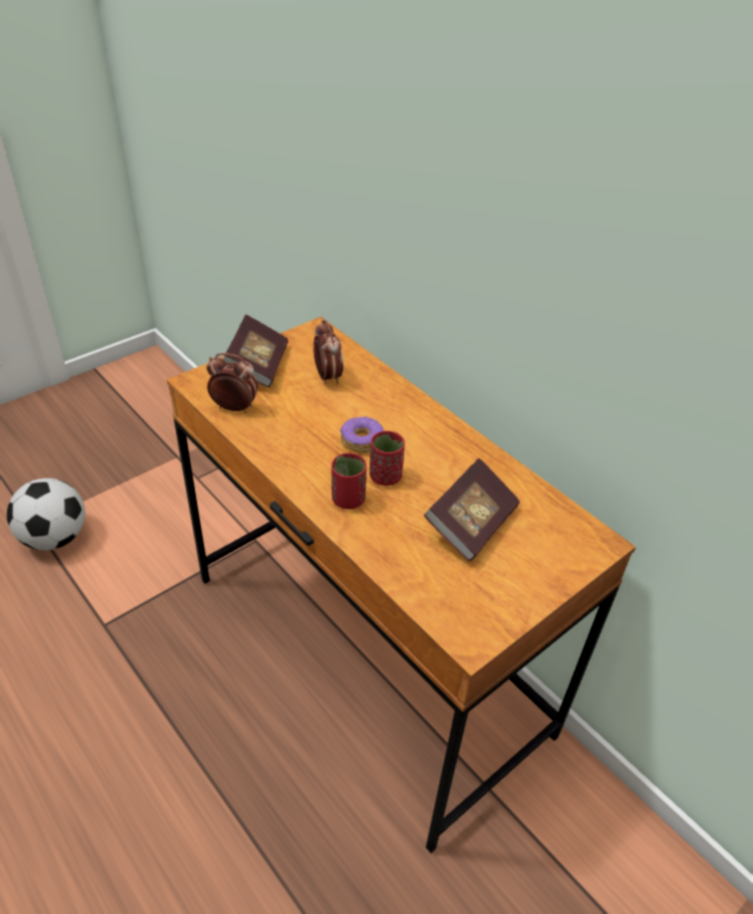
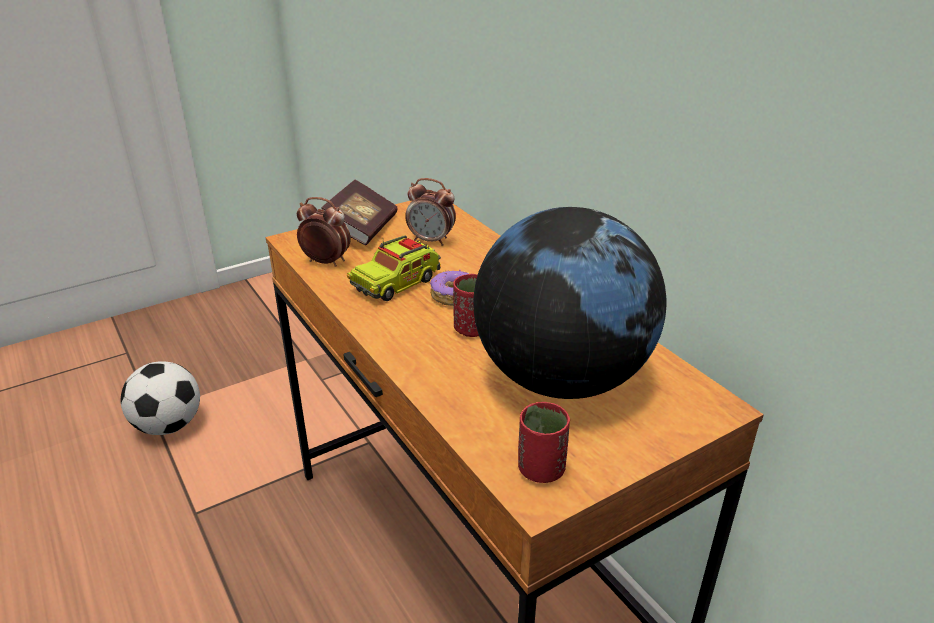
camera: 10 degrees right, 10 degrees down
(306, 429) = (396, 283): none -> toy truck
(327, 376) = (431, 240): alarm clock -> alarm clock turned 120 degrees clockwise
(348, 499) = (424, 347): red cup -> red cup (541, 469)
(471, 523) = (562, 378): book -> globe

